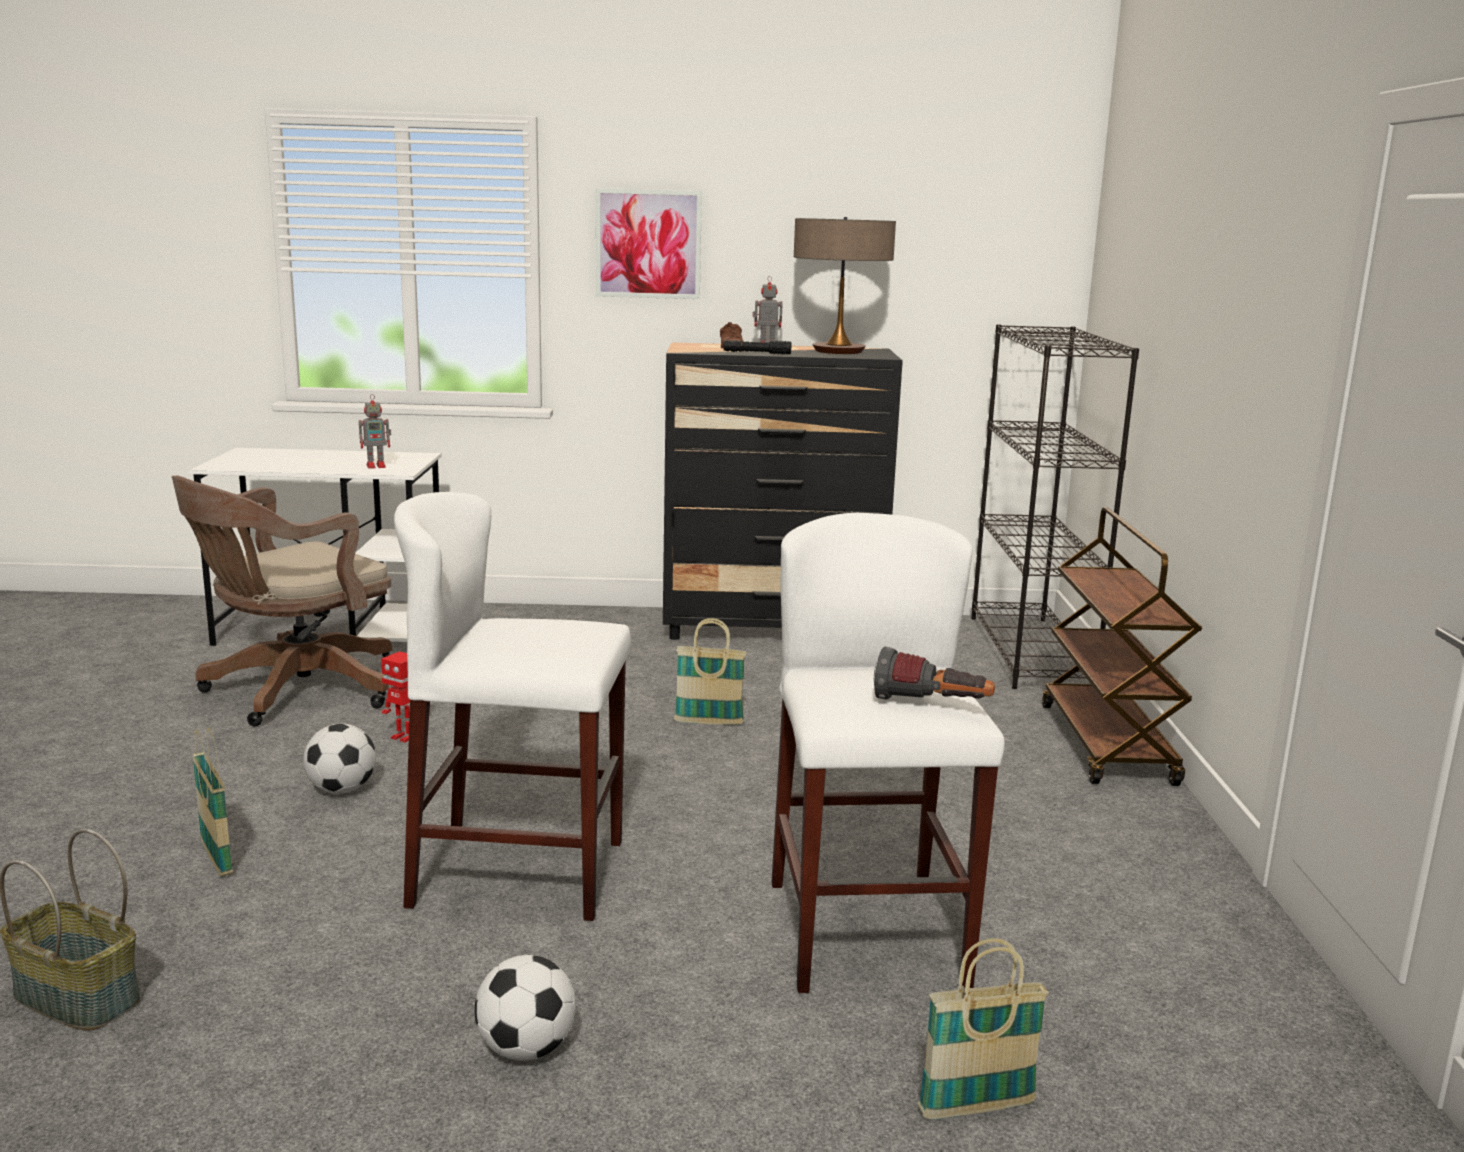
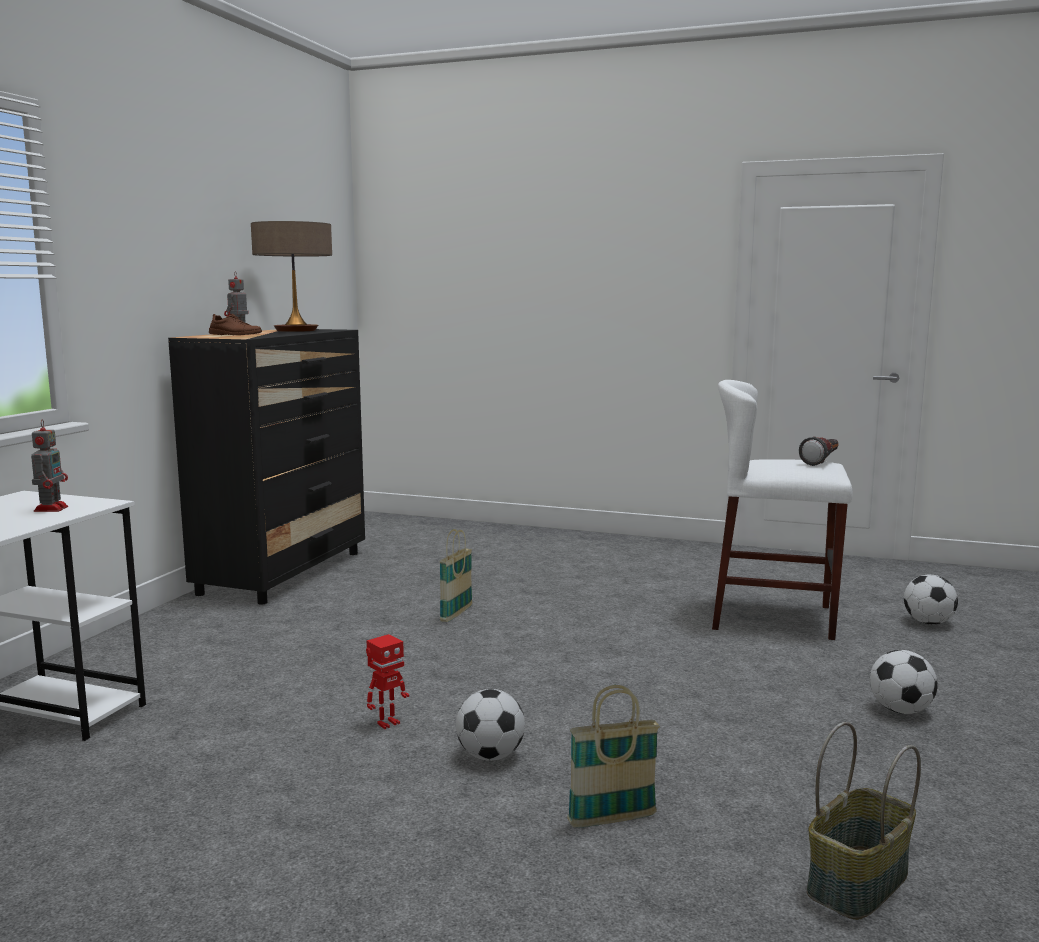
camera: 70 degrees left, 5 degrees down
(294, 692) = (193, 777): brown office chair -> none
(519, 873) = (679, 695): white stool -> none
(648, 244) = (137, 243): picture -> none
(756, 353) = (284, 334): black flashlight -> none
(976, 1108) = (928, 622): basket -> football
(1031, 652) = (417, 525): black bookcase -> none
(1107, 745) = (569, 537): brown cart -> none

